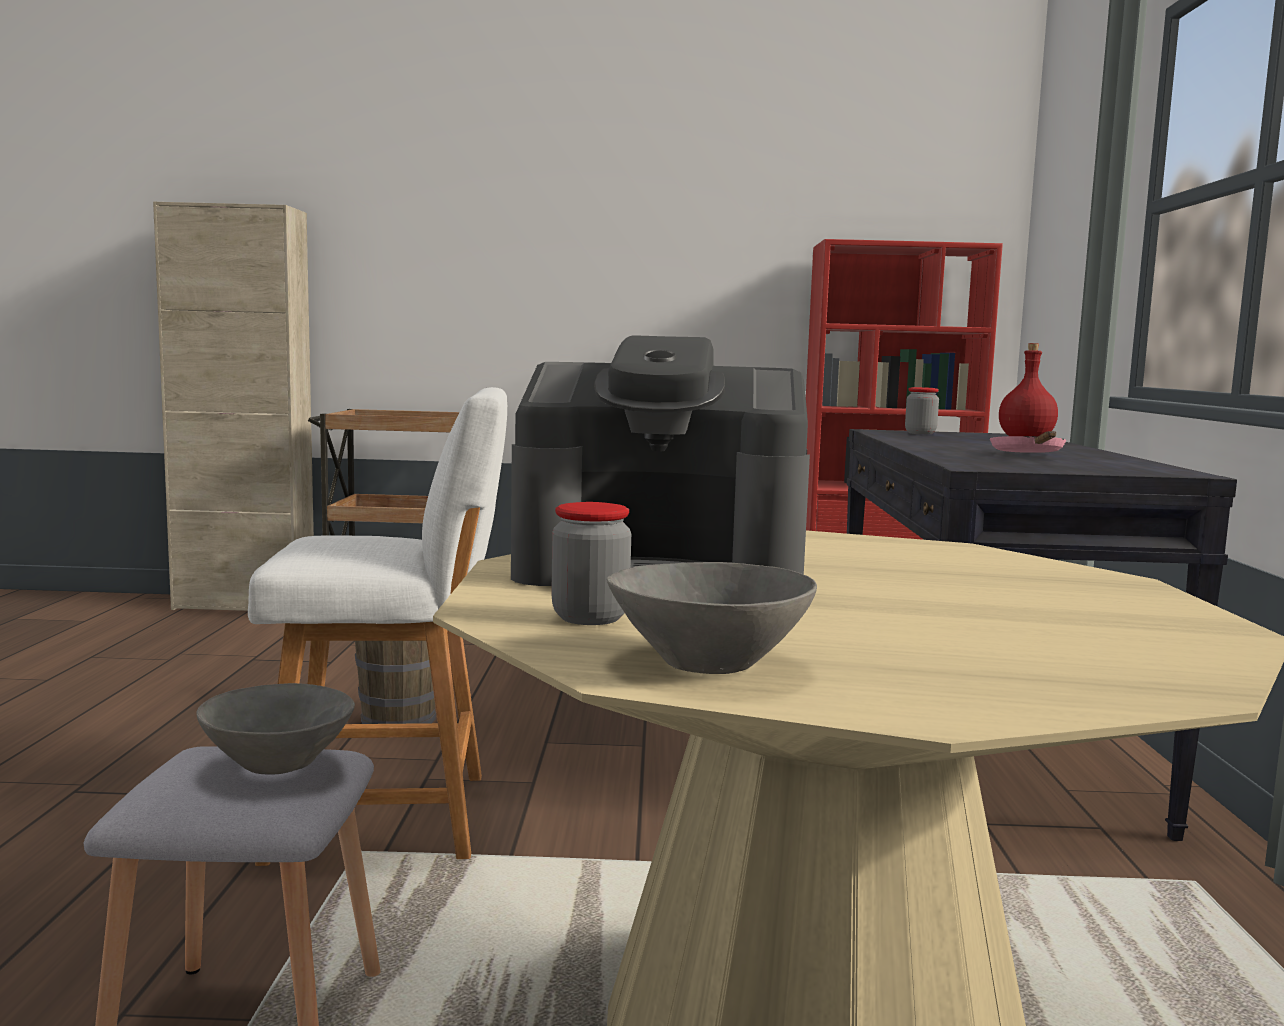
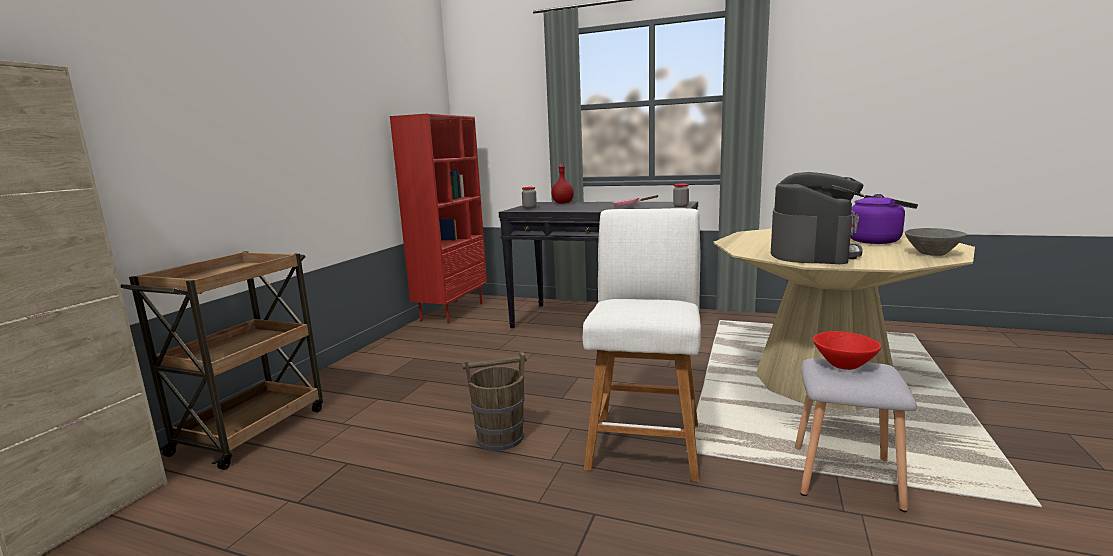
camera: 70 degrees left, 5 degrees up
(279, 765) = (844, 365): grey bowl -> red bowl
(590, 617) = (891, 259): jar -> jar (680, 206)
(938, 632) = (876, 241): none -> purple kettle

